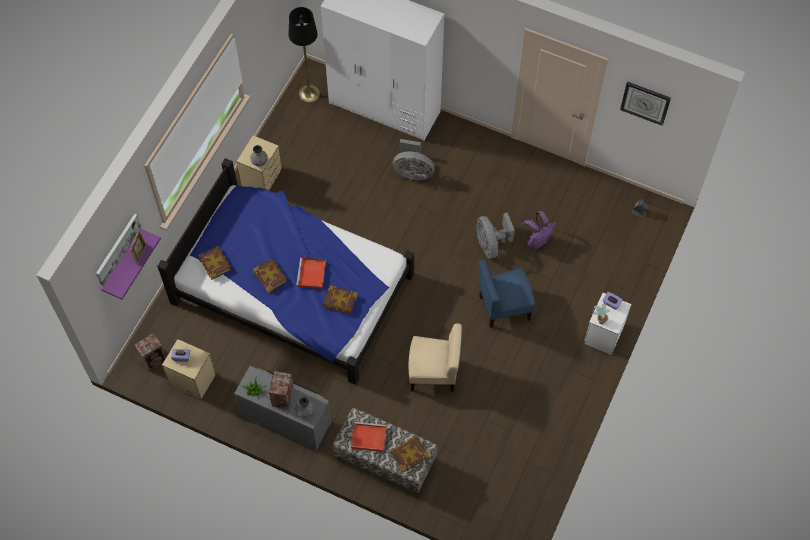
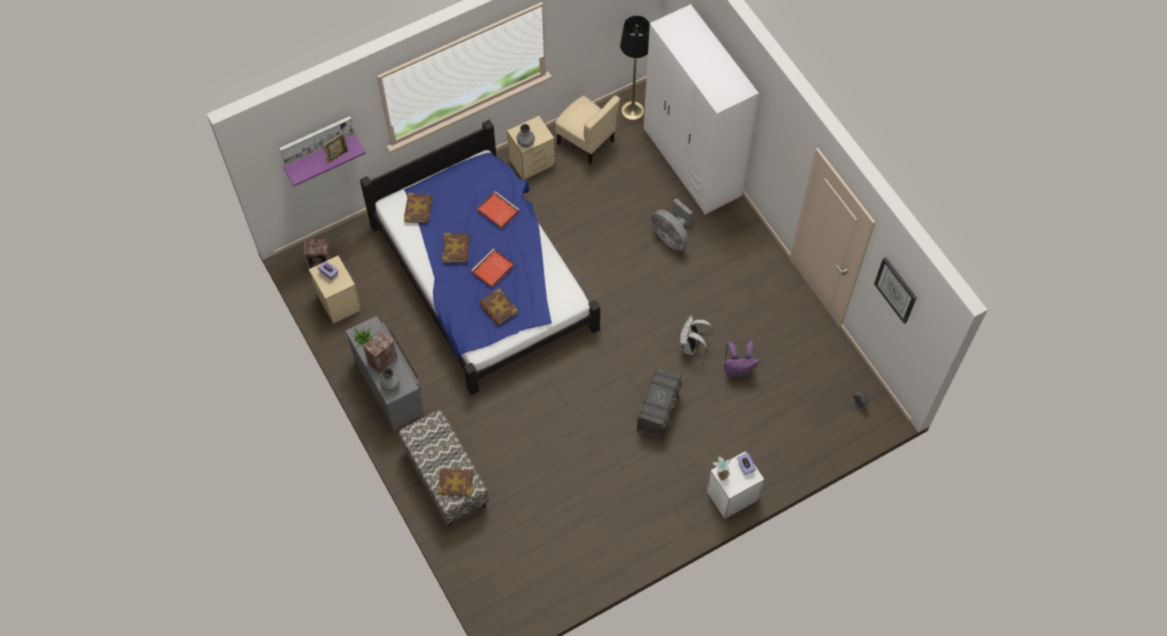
camera: 35 degrees right, 0 degrees up
(367, 438) = (431, 444): red tray -> red tray (497, 210)
(434, 373) = (548, 429): beige chair -> beige chair (586, 142)
(491, 244) = (691, 346): grey fan -> white backpack
(504, 307) = (658, 411): blue chair -> grey storage box

